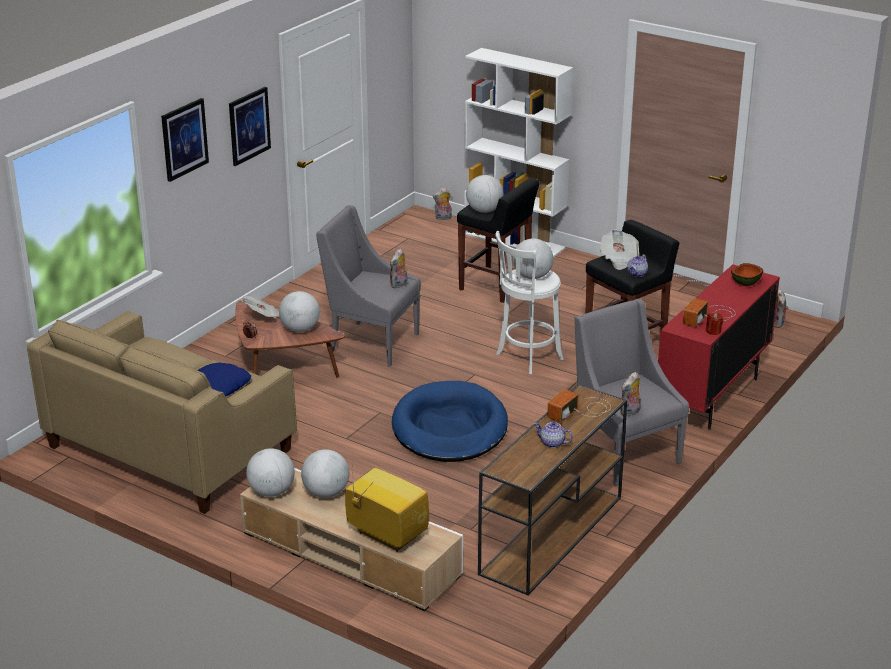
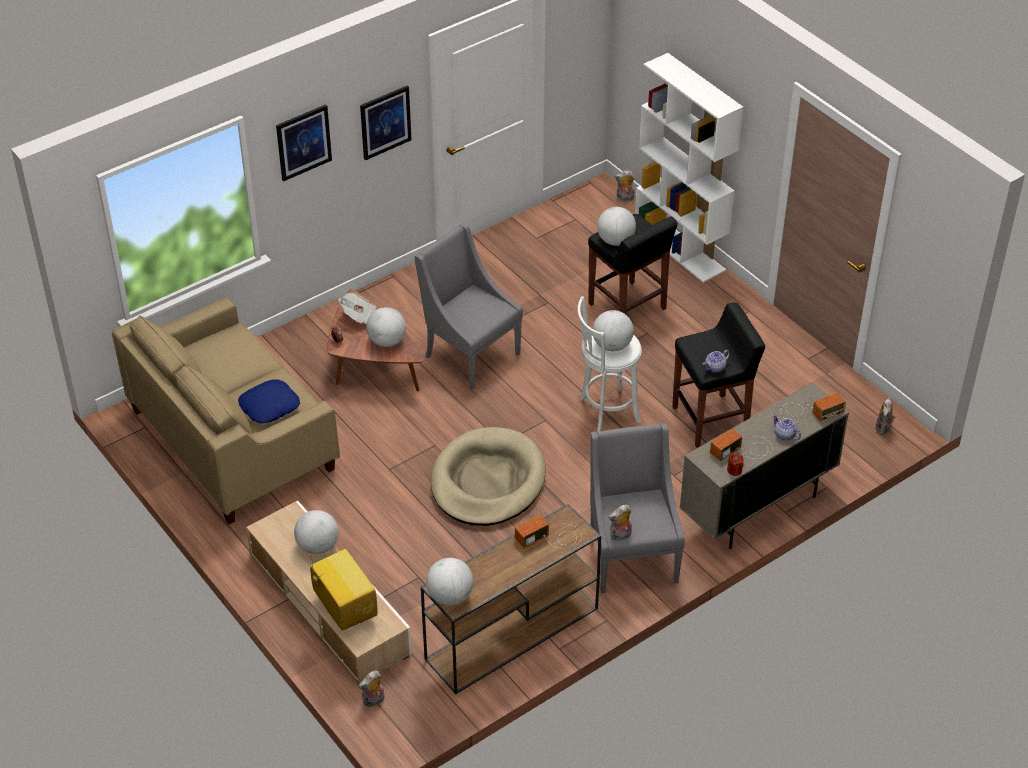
camera: 20 degrees right, 15 degrees up
(272, 492) = (273, 532): globe -> globe (450, 596)
(399, 285) = (496, 313): plush toy -> plush toy (374, 701)
(449, 428) = (487, 481): blue dog bed -> beige dog bed
(552, 443) = (502, 570): teapot -> teapot (784, 435)
(619, 260) = (709, 344): newspaper -> none
(712, 397) = (757, 509): red cabinet -> beige cabinet
(745, 282) = (809, 411): bowl -> radio

